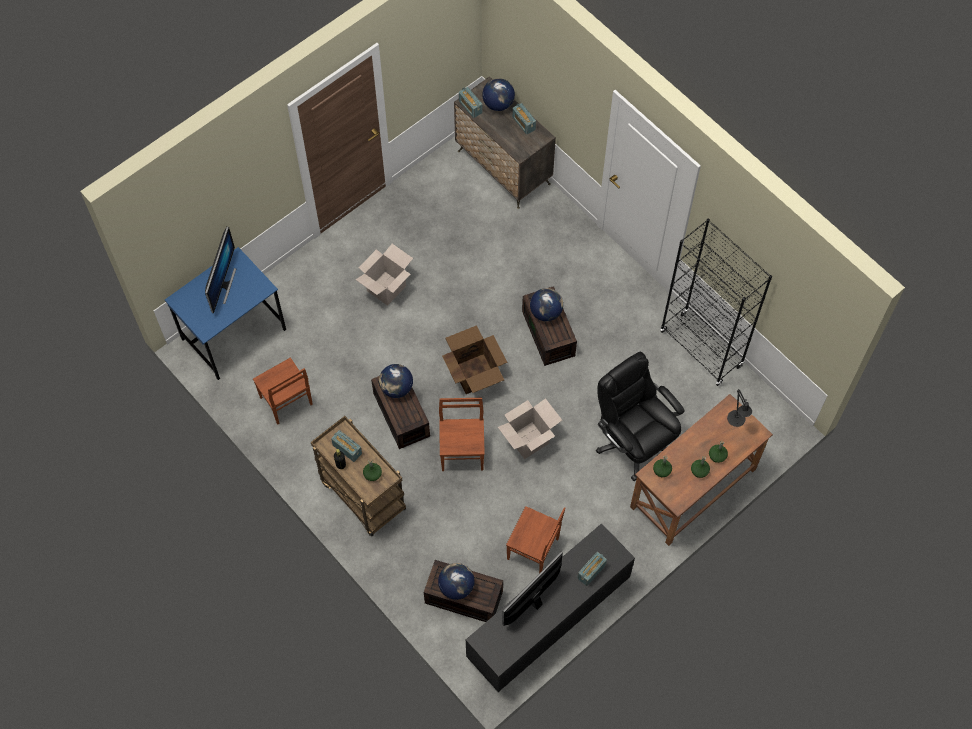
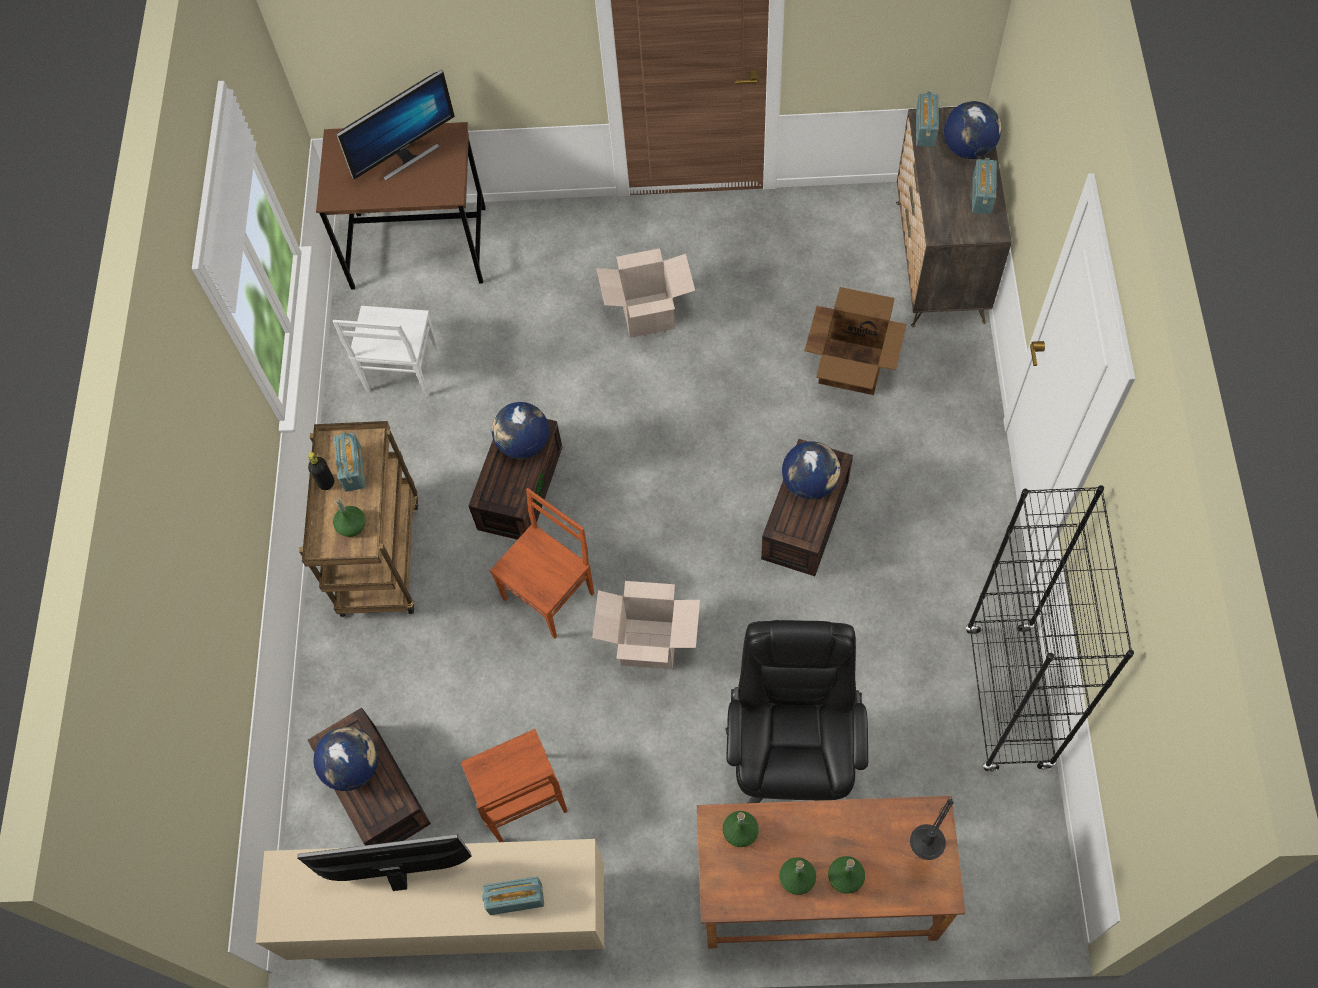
camera: 45 degrees right, 0 degrees up
(234, 334) = (420, 247): blue desk -> brown desk
(286, 402) = (401, 371): brown chair -> white chair
(474, 373) = (660, 502): cardboard box -> cardboard box (852, 365)
(548, 621) = (450, 915): black cabinet -> beige cabinet

